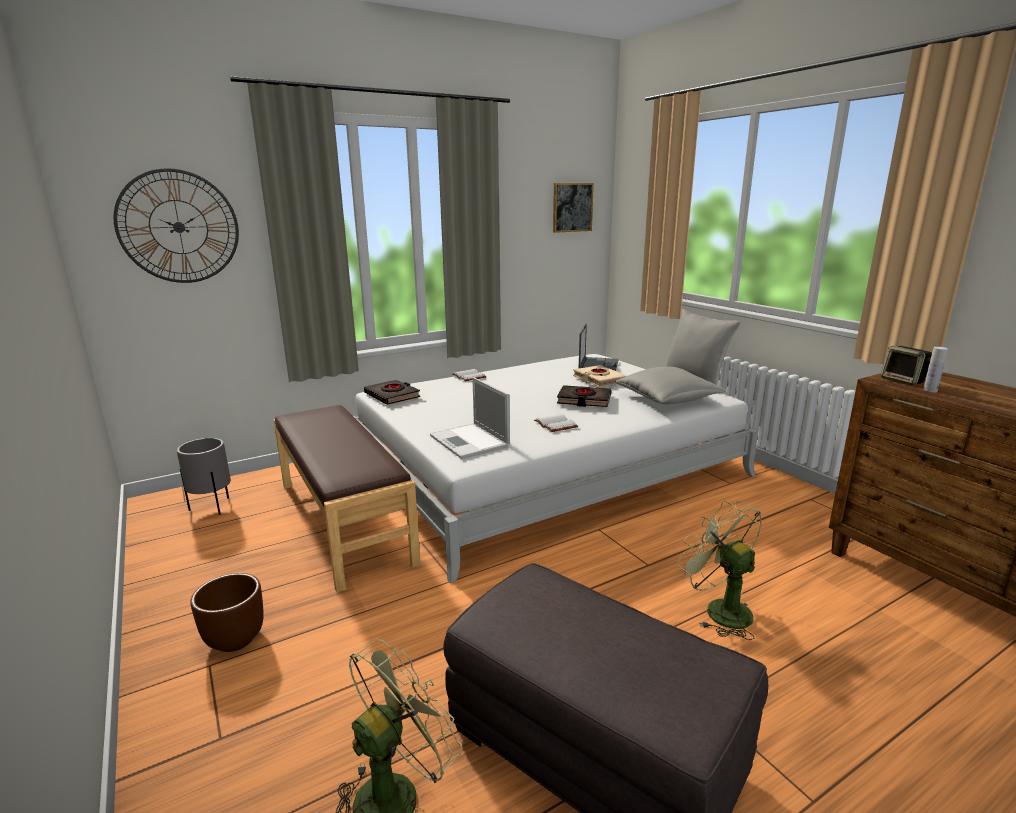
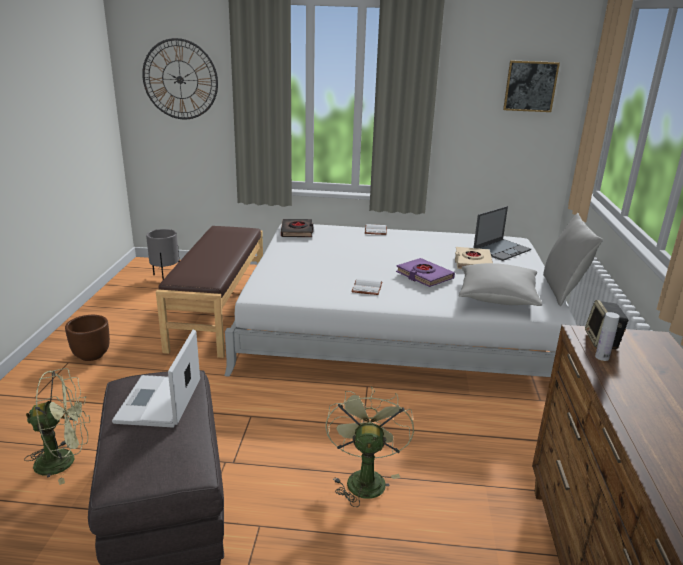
camera: 35 degrees right, 5 degrees up
(470, 441) = (287, 280): laptop -> laptop (158, 402)
(584, 400) = (424, 276): black book -> purple book

